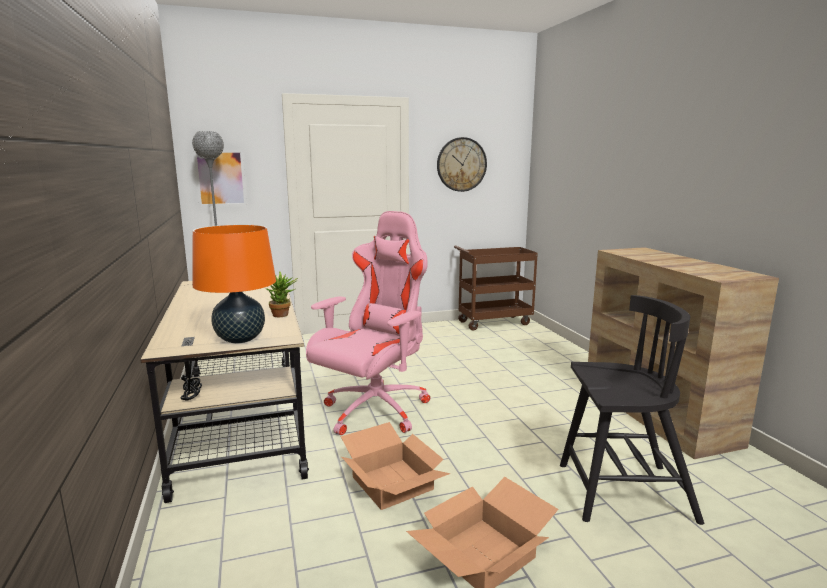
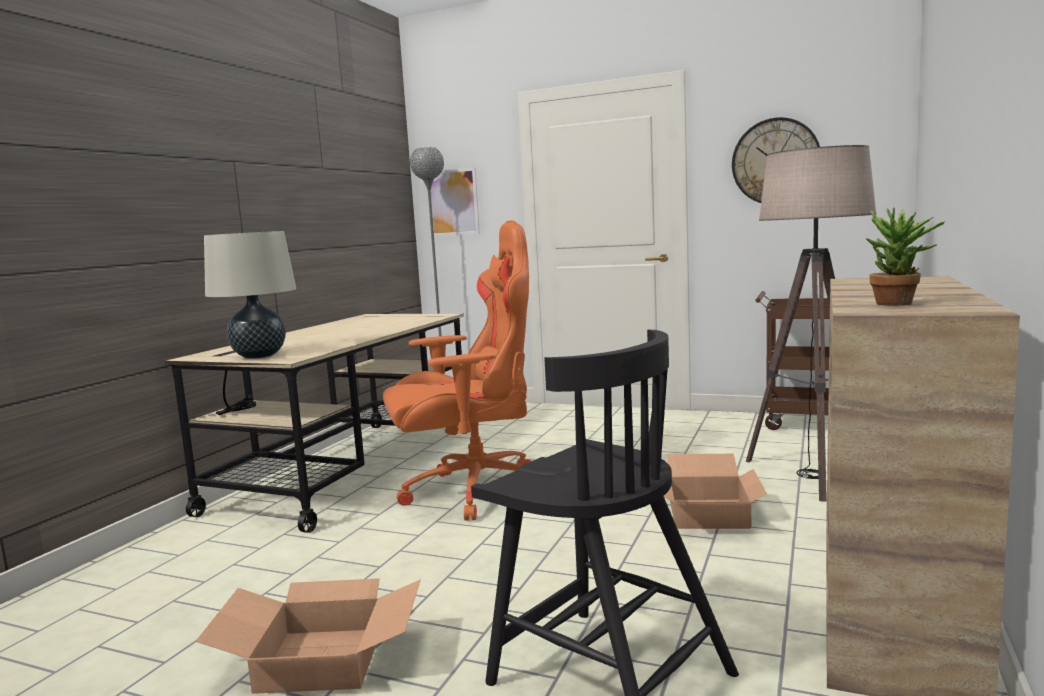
camera: 40 degrees right, 5 degrees down
(240, 339) = (259, 356): orange table lamp -> beige table lamp
(283, 315) = (347, 343): potted plant -> potted plant (900, 304)
(370, 414) = (467, 494): pink office chair -> orange office chair
(394, 483) = (368, 563): cardboard box -> cardboard box (710, 514)
(531, 354) = (813, 474): none -> floor lamp

